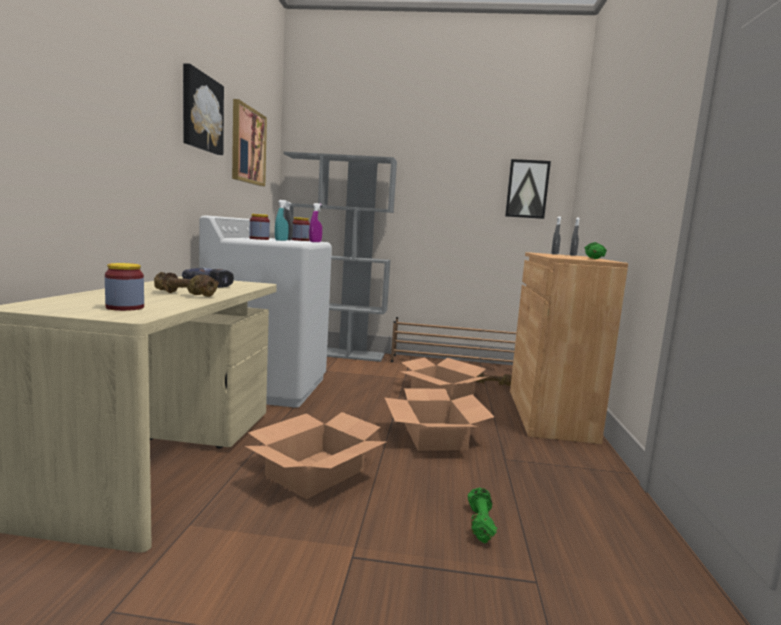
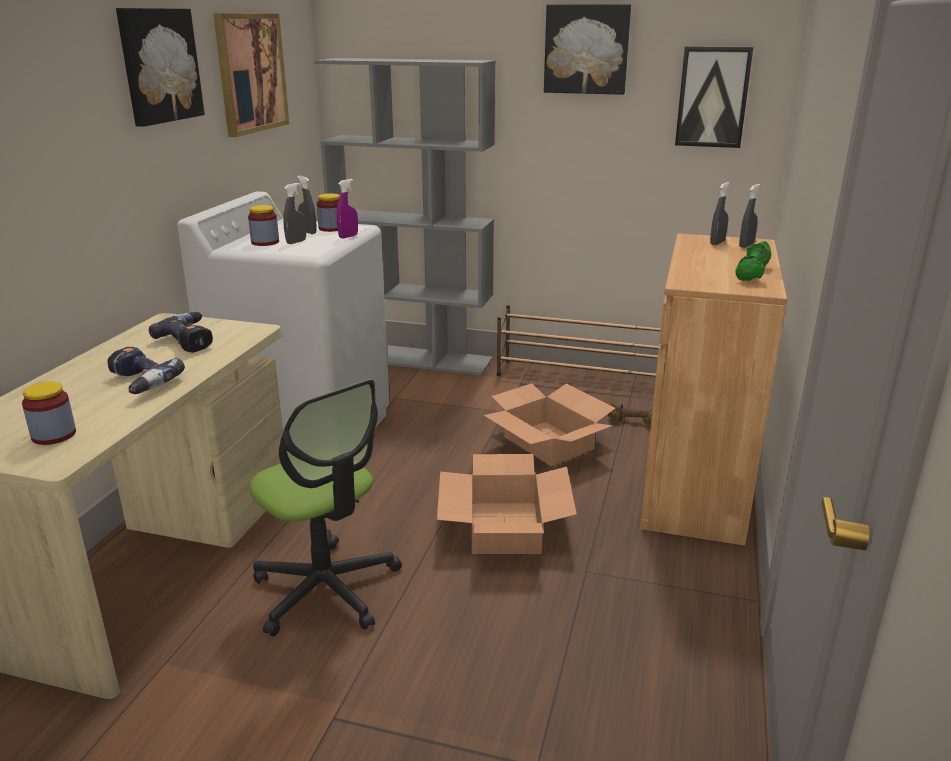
camera: 10 degrees right, 15 degrees up
(184, 294) = (138, 383): brown dumbbell -> power drill
(281, 240) = (296, 242): turquoise spray bottle -> grey spray bottle
(315, 473) = (326, 589): cardboard box -> office chair
(452, 159) = (586, 49): none -> picture
(480, 524) = (504, 678): green dumbbell -> none

